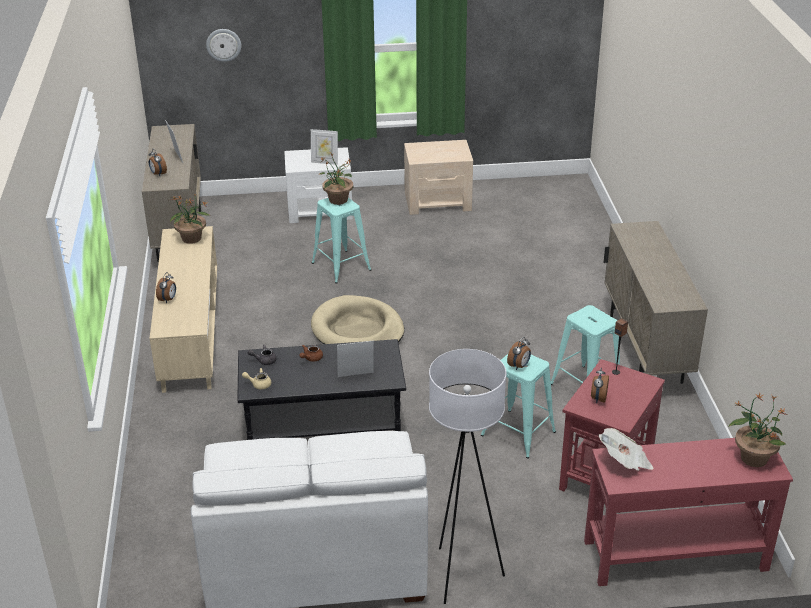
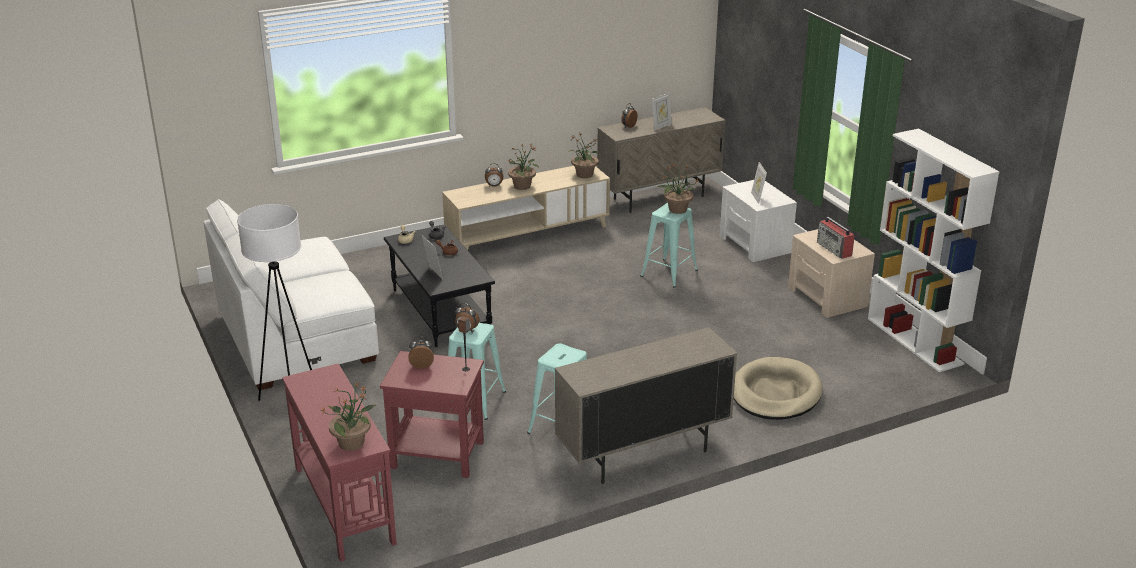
camera: 70 degrees right, 5 degrees down
(184, 281) = (522, 186): none -> potted plant
(223, 44) = (757, 61): wall clock -> none
(357, 330) = (577, 300): beige dog bed -> beige dog bed (775, 393)
(448, 153) = (834, 249): none -> radio
(529, 184) = (915, 341): none -> white bookcase
(625, 462) = (325, 379): newspaper -> none

